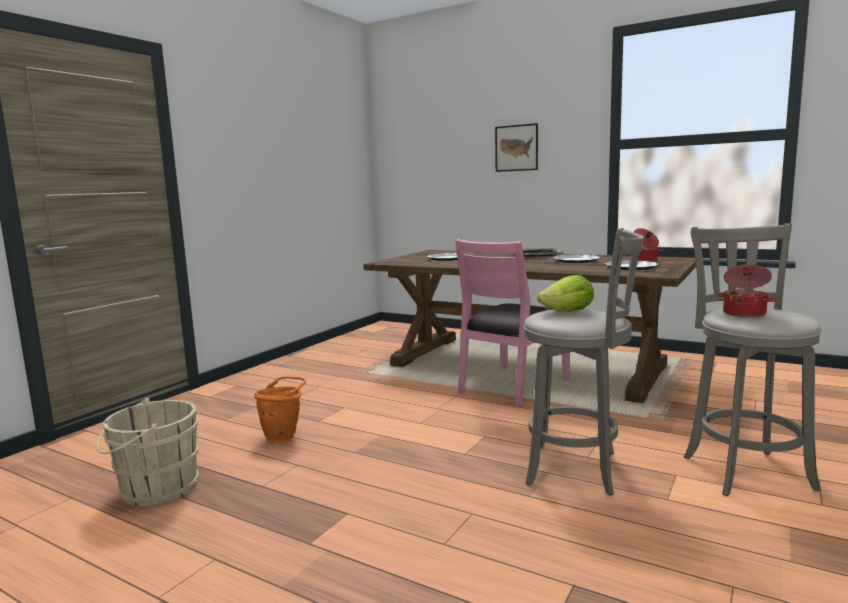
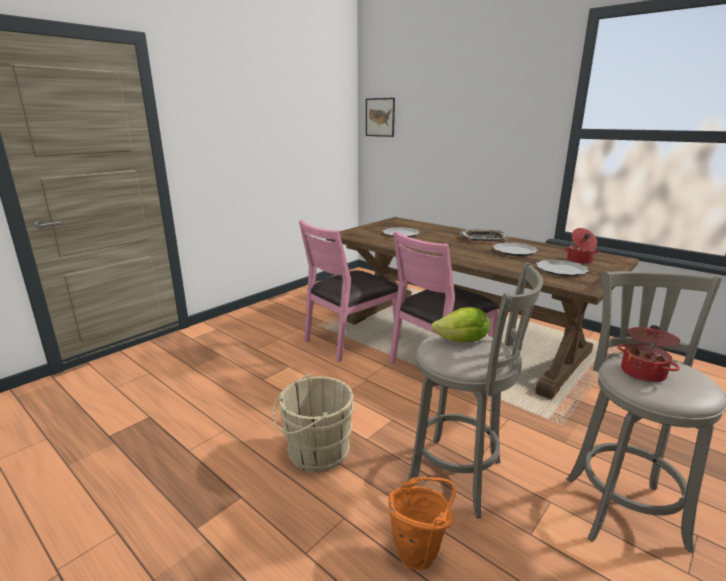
camera: 10 degrees right, 10 degrees up
(154, 489) = (108, 439): beige bucket -> beige bucket (314, 452)
(284, 436) = (228, 394): orange bucket -> orange bucket (420, 551)
(404, 379) = (350, 339): none -> pink chair
(516, 148) = (481, 128): picture -> picture (380, 117)

